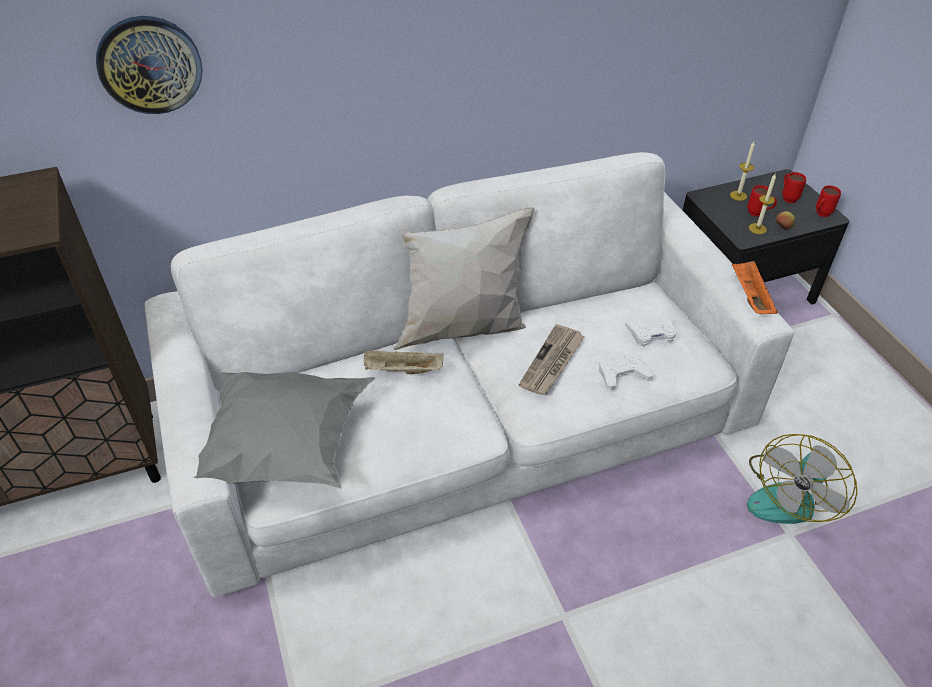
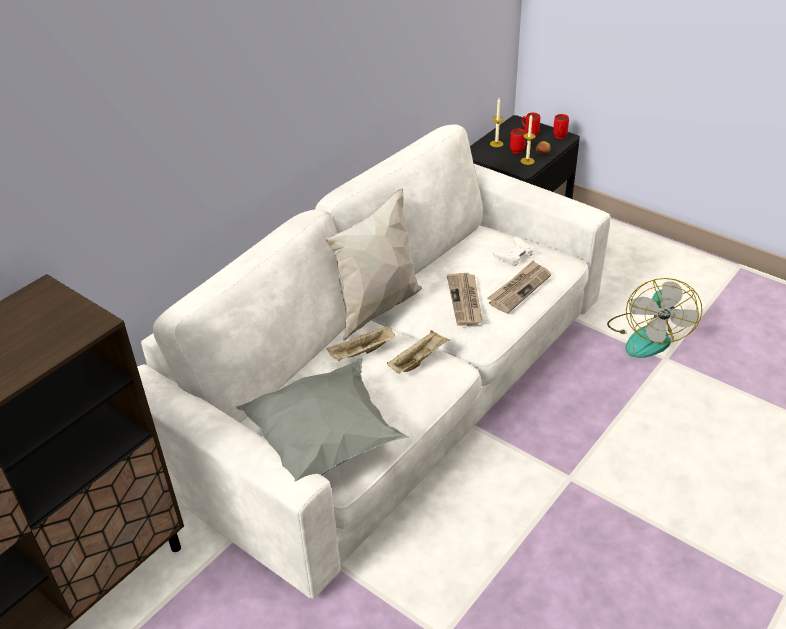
camera: 30 degrees left, 5 degrees down
(150, 65) = (107, 157): wall clock -> none
(447, 406) = (418, 360): none -> beige tray
(623, 374) = (519, 288): white game controller -> newspaper
(750, 297) = (568, 202): orange tray -> none

